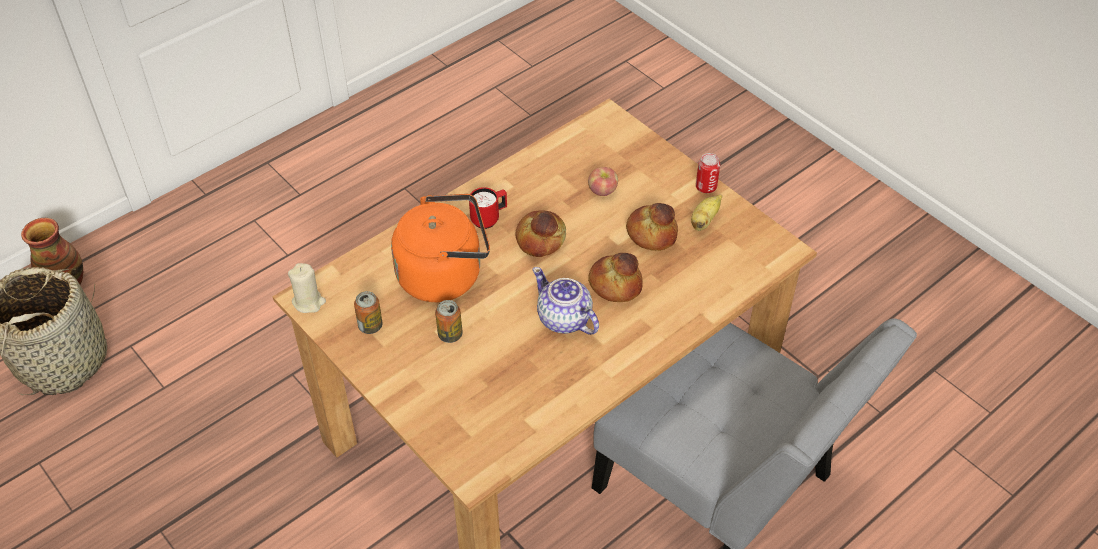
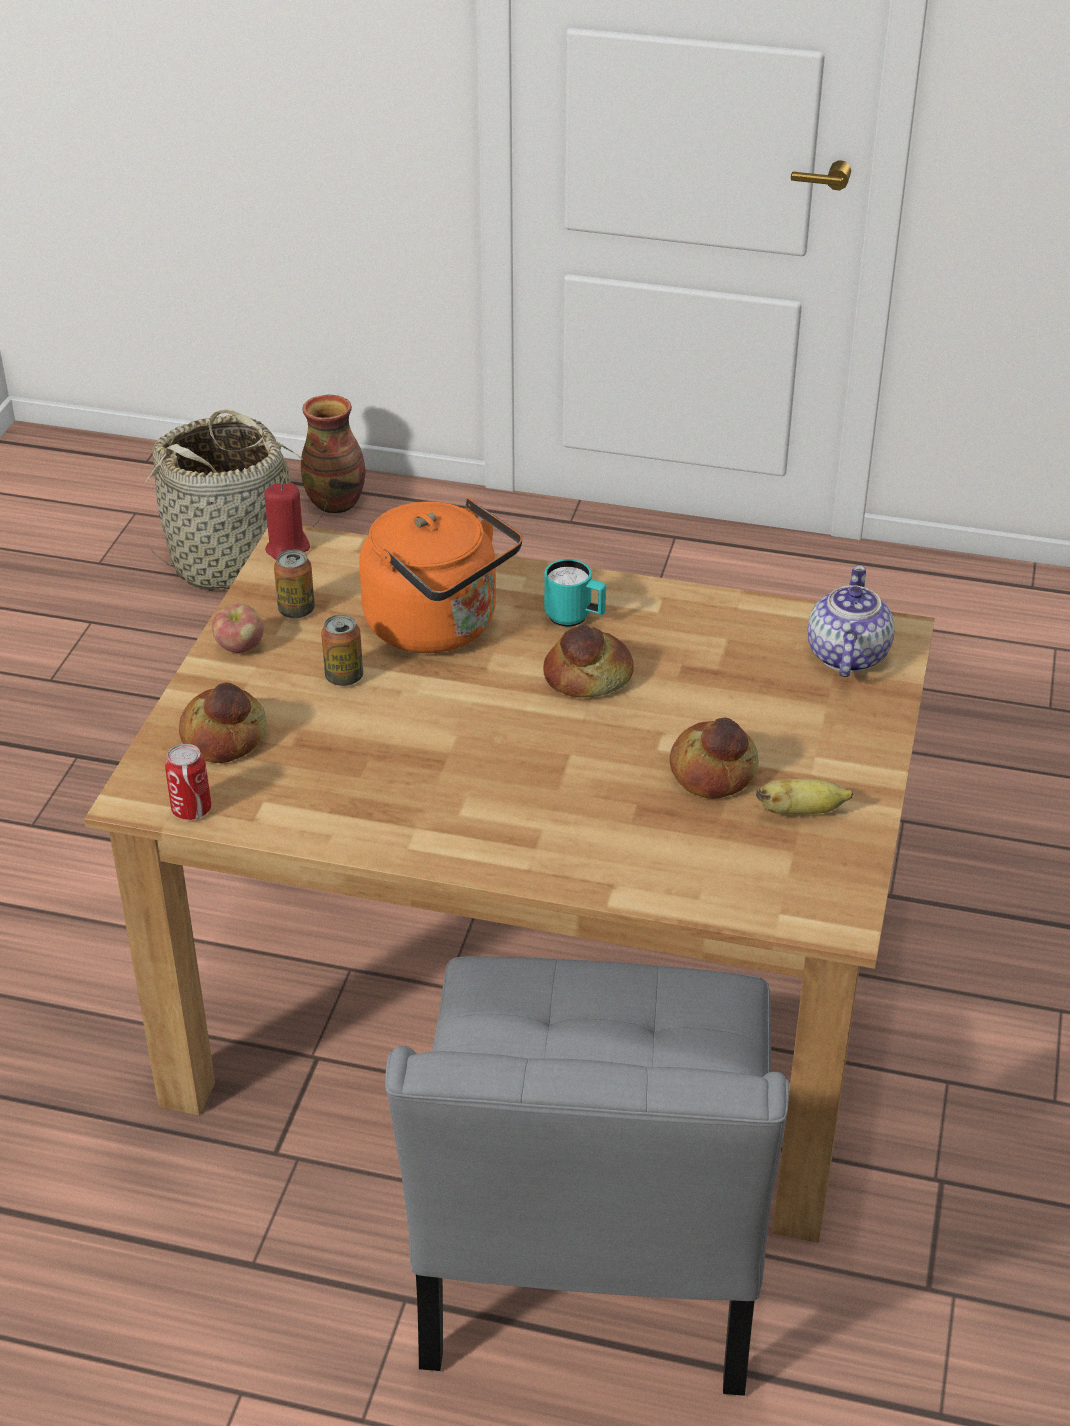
camera: 55 degrees right, 10 degrees down
(309, 302) = (288, 549): beige candle -> red candle
(489, 219) = (575, 618): red mug -> turquoise mug
(564, 319) = (467, 761): teapot -> teapot (846, 656)
(602, 191) = (742, 691): apple -> apple (240, 647)
(615, 284) = (579, 779): bread -> bread (225, 737)
(706, 187) = (871, 785): can -> can (191, 809)

